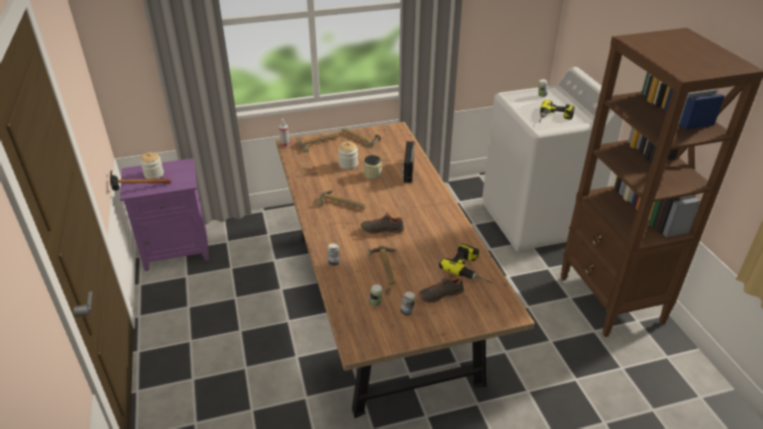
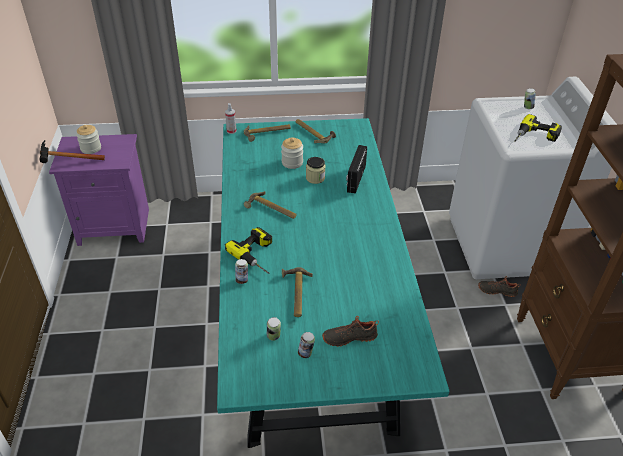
camera: 10 degrees right, 5 degrees up
(381, 301) = (310, 316): brown dining table -> turquoise dining table
(382, 229) = (307, 246): black shoe -> black shoe (497, 290)
(471, 268) = (394, 310): power drill -> power drill (259, 254)

